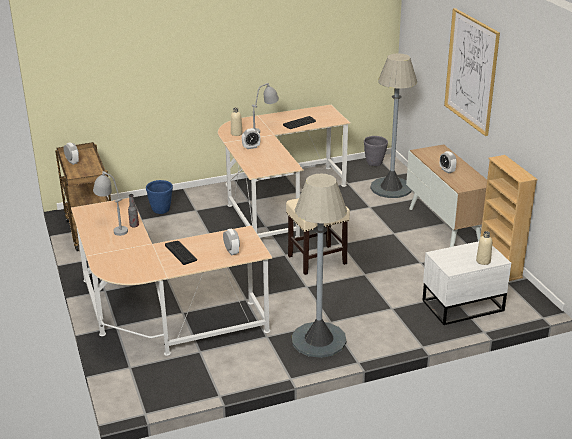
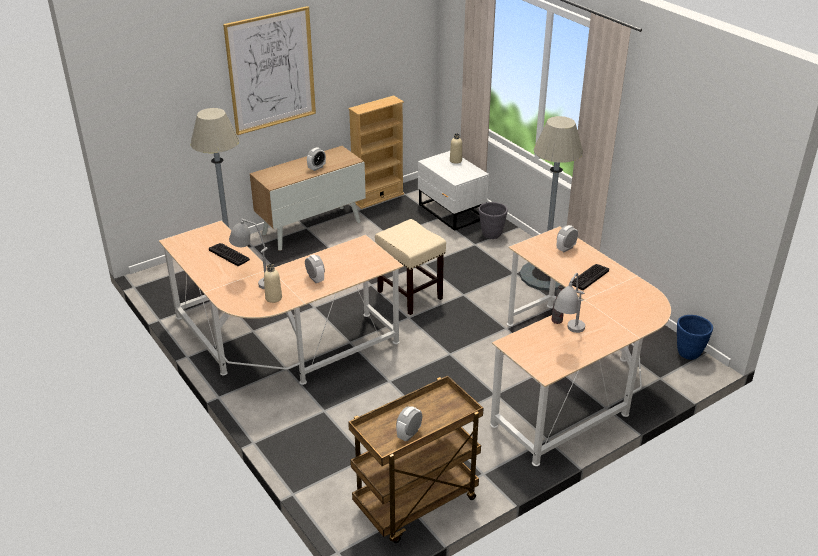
camera: 105 degrees left, 5 degrees up
(161, 211) = (335, 444): blue planter -> blue planter (688, 353)
(374, 164) = (164, 283): grey planter -> grey planter (491, 235)

